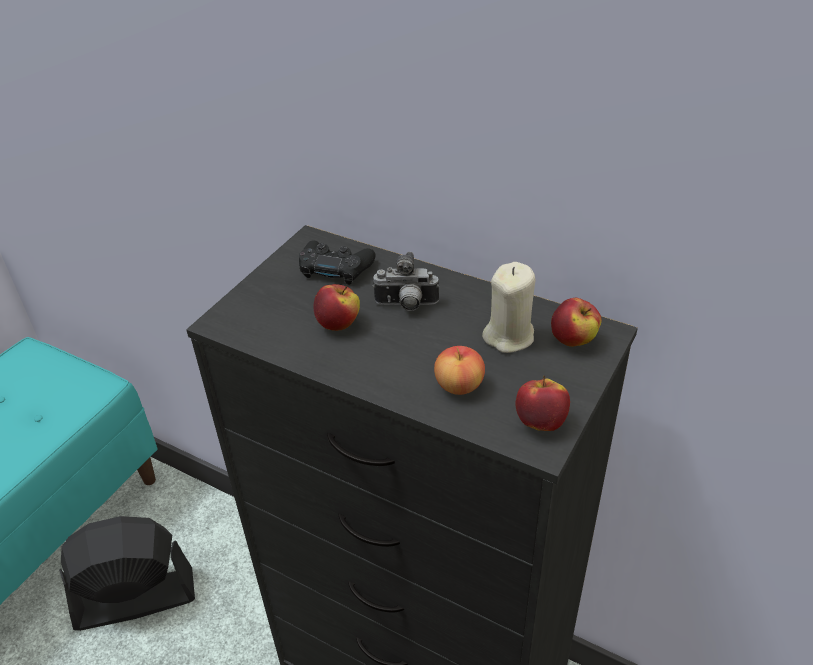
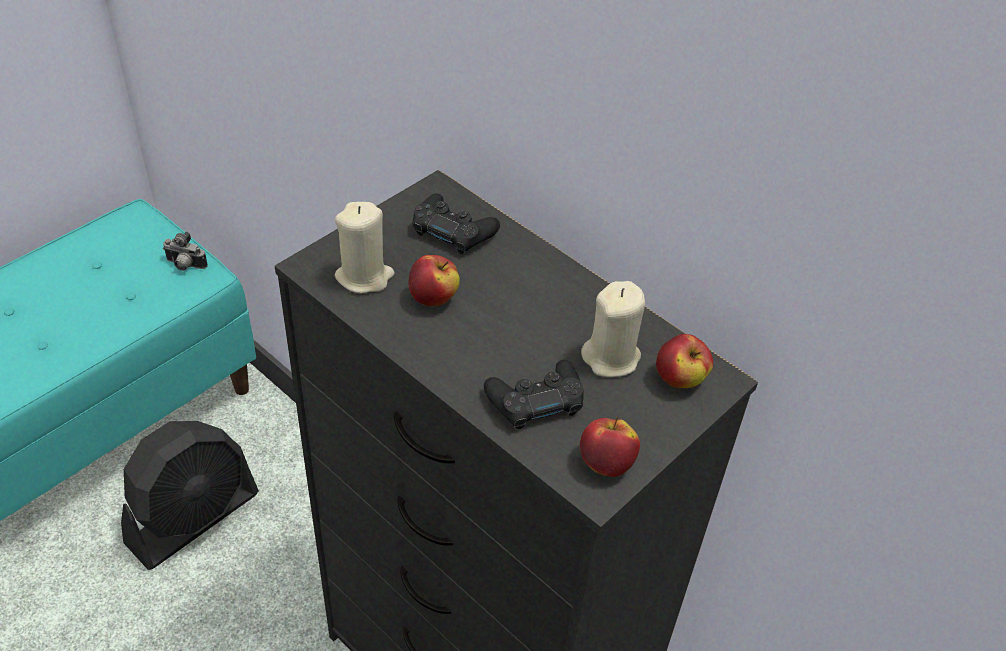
camera: 10 degrees right, 5 degrees up
(134, 599) = (194, 518): black fan -> black fan turned 135 degrees clockwise
(271, 320) = (364, 276): none -> beige candle
(406, 306) = (513, 294): camera -> camera (185, 266)
(459, 386) = (535, 401): apple -> black game controller

